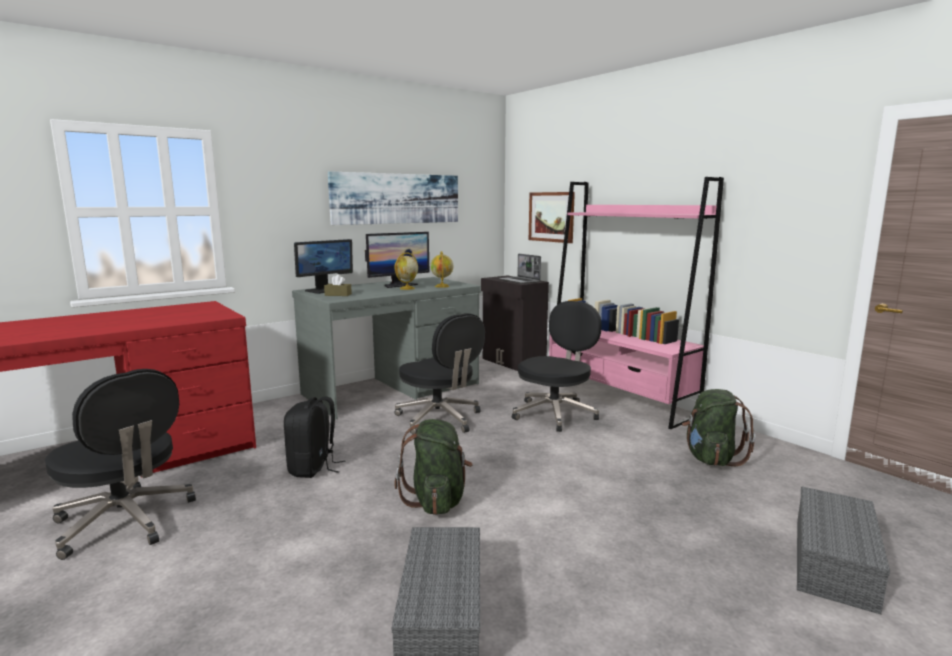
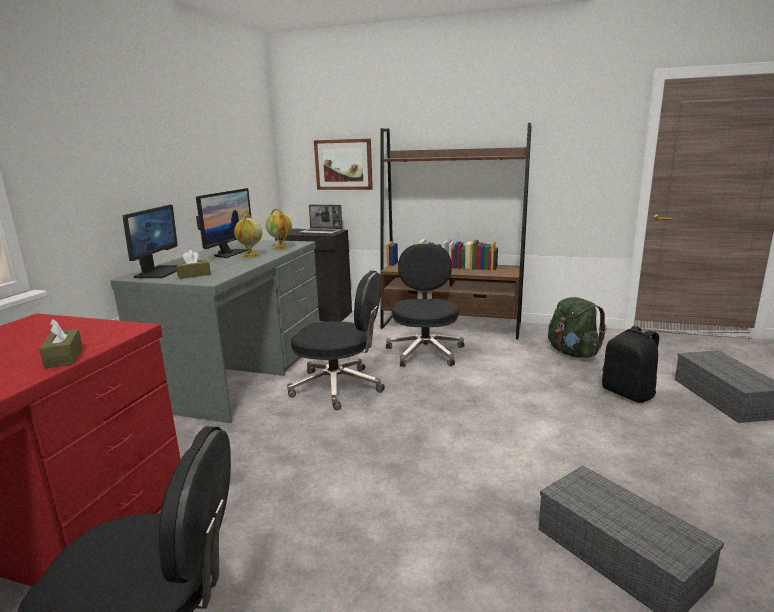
camera: 35 degrees left, 5 degrees up
(168, 322) = (64, 357): none -> brown tissue box
(313, 468) = (294, 483): black backpack -> black backpack (628, 393)
(397, 198) = (195, 151): picture -> none
(437, 500) = (459, 462): green backpack -> none
(619, 400) = (451, 326): pink bookcase -> brown bookcase

